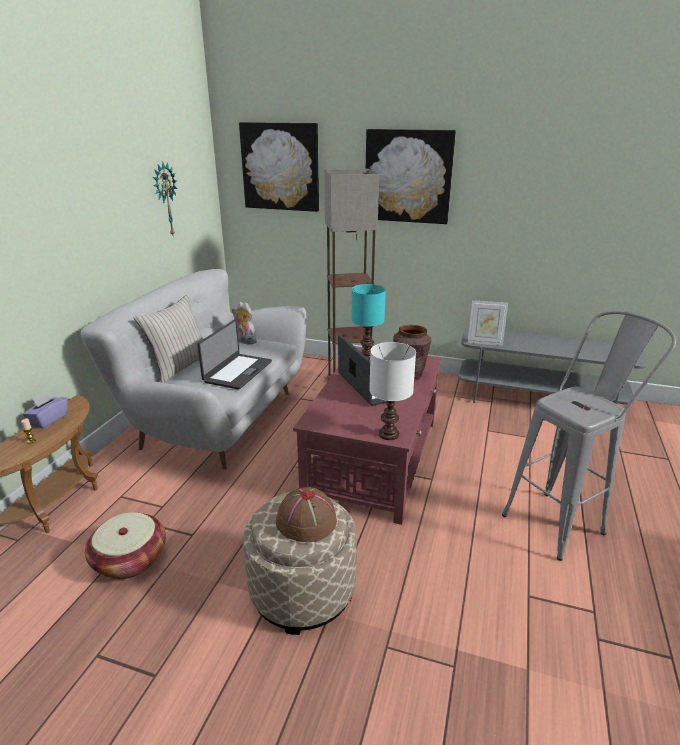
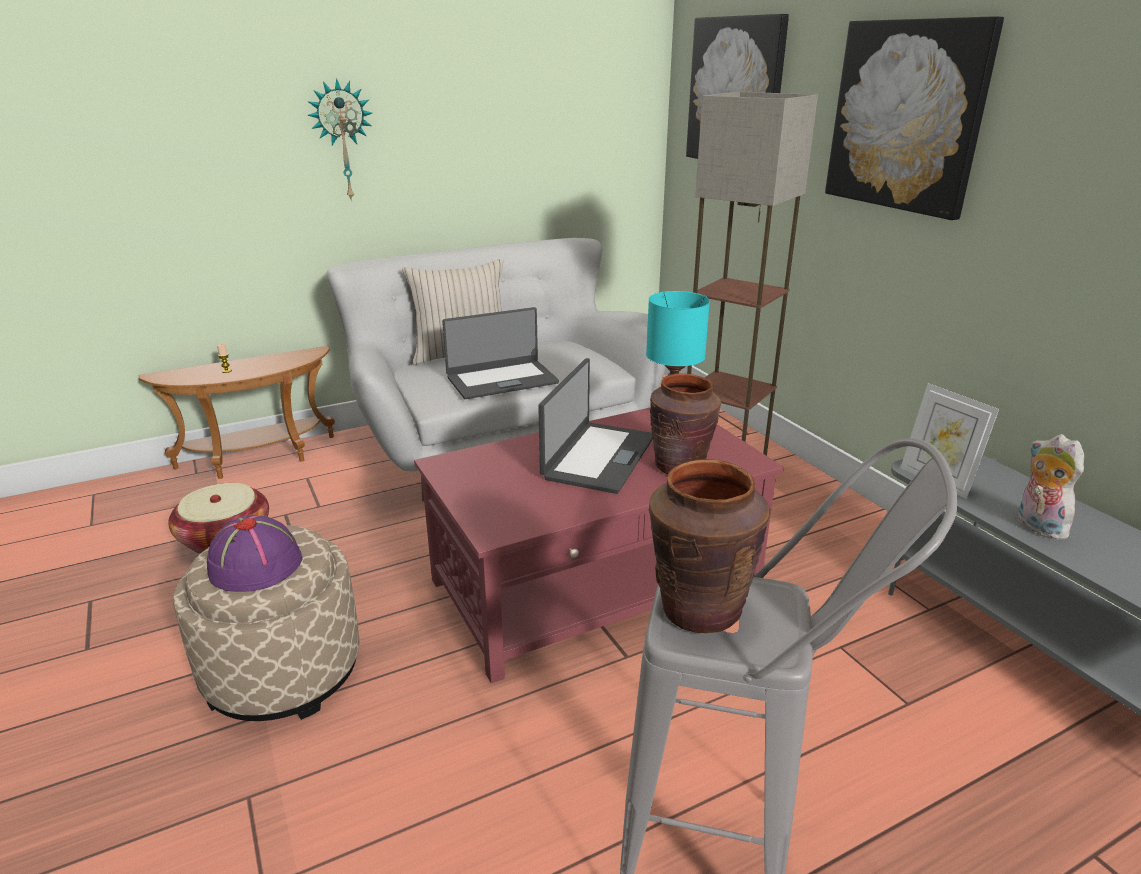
camera: 45 degrees right, 0 degrees up
(48, 420) = (268, 359): purple tissue box -> none
(165, 200) = (540, 127): wall clock -> wall clock (343, 141)
(245, 342) = (577, 351): plush toy -> plush toy (1036, 526)
(306, 521) = (255, 564): brown hat -> purple hat
(388, 434) = (492, 522): white table lamp -> none
(572, 407) = (699, 609): none -> brown vase

